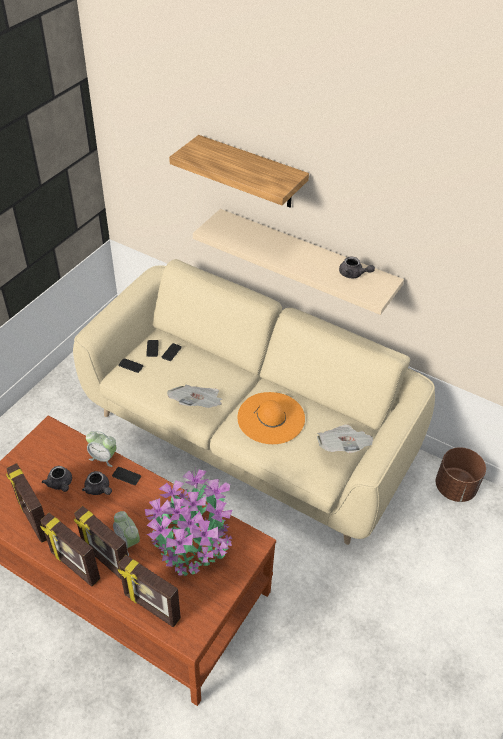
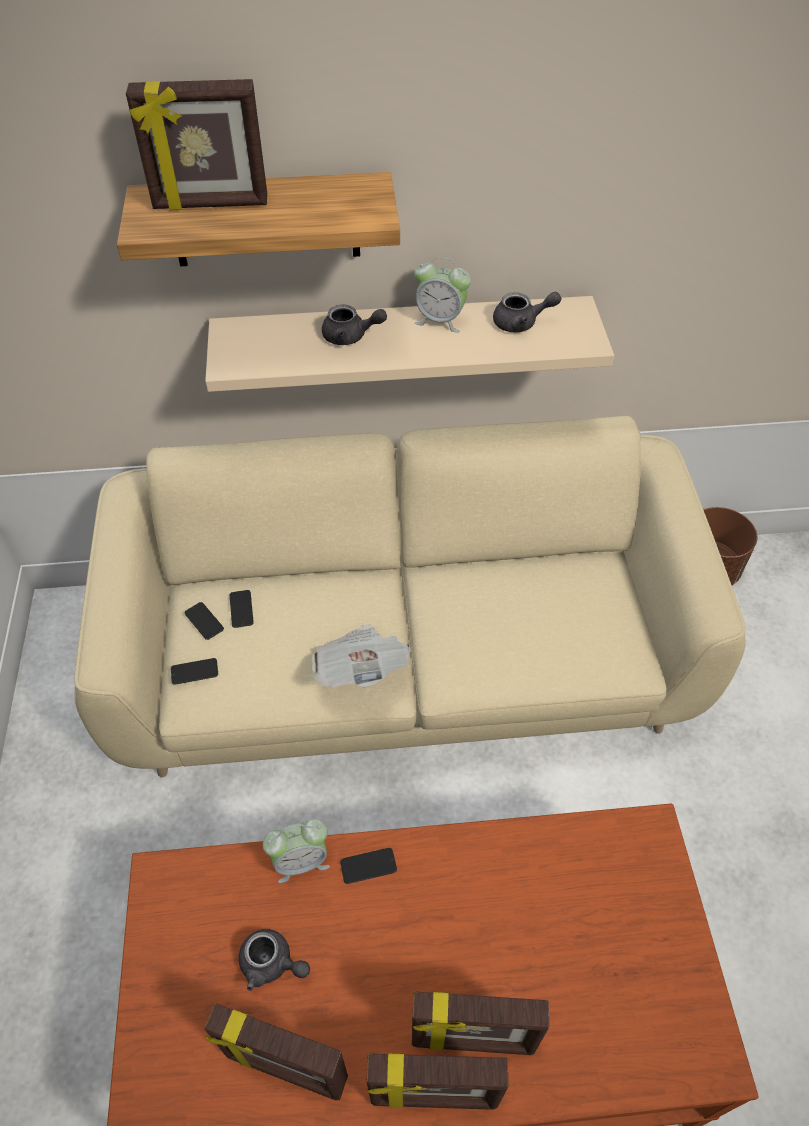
camera: 35 degrees left, 5 degrees up
(99, 489) = (345, 923): grey teapot -> grey teapot (350, 336)
(128, 541) = (475, 978): alarm clock -> alarm clock (440, 320)
(151, 607) = (616, 1062): picture frame -> picture frame (210, 204)
(192, 539) = (564, 895): potted plant -> none
(271, 418) = (483, 620): orange hat -> none
(342, 448) = (615, 602): newspaper -> none

